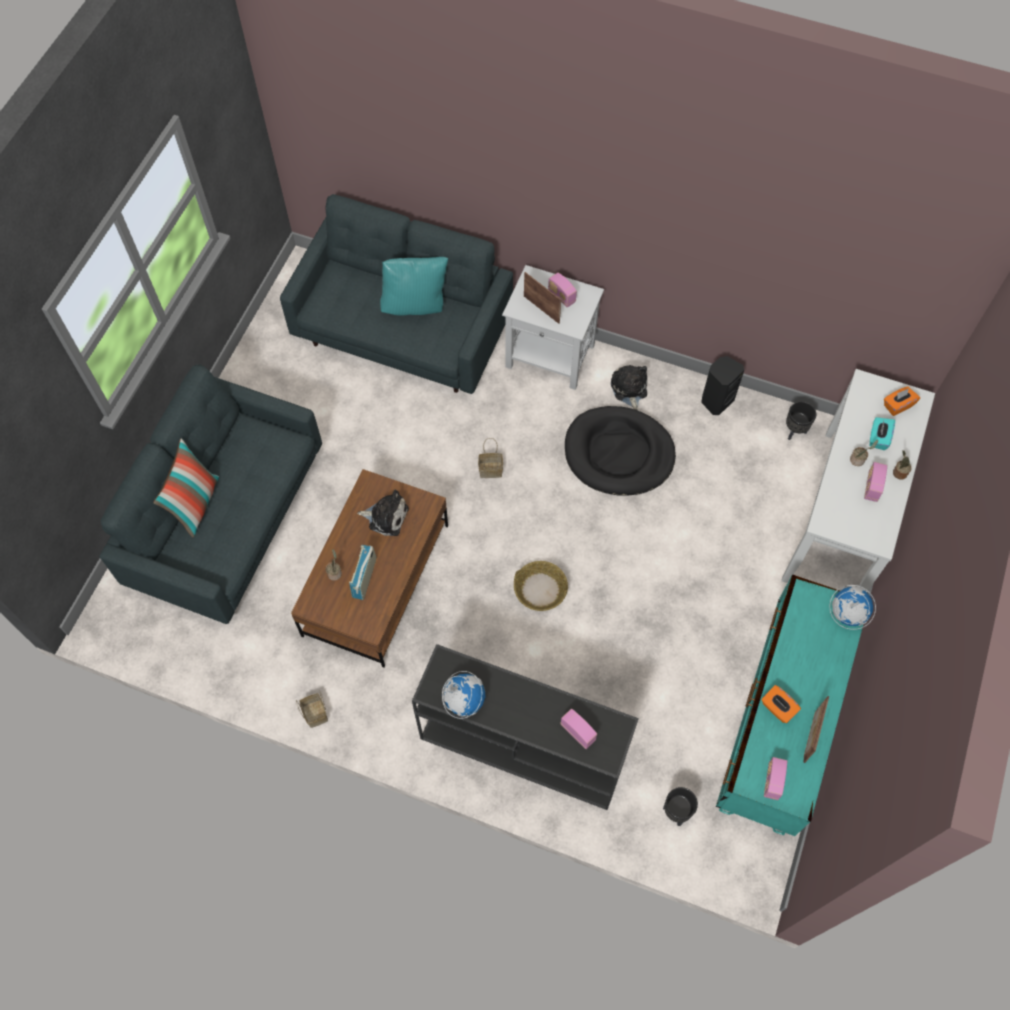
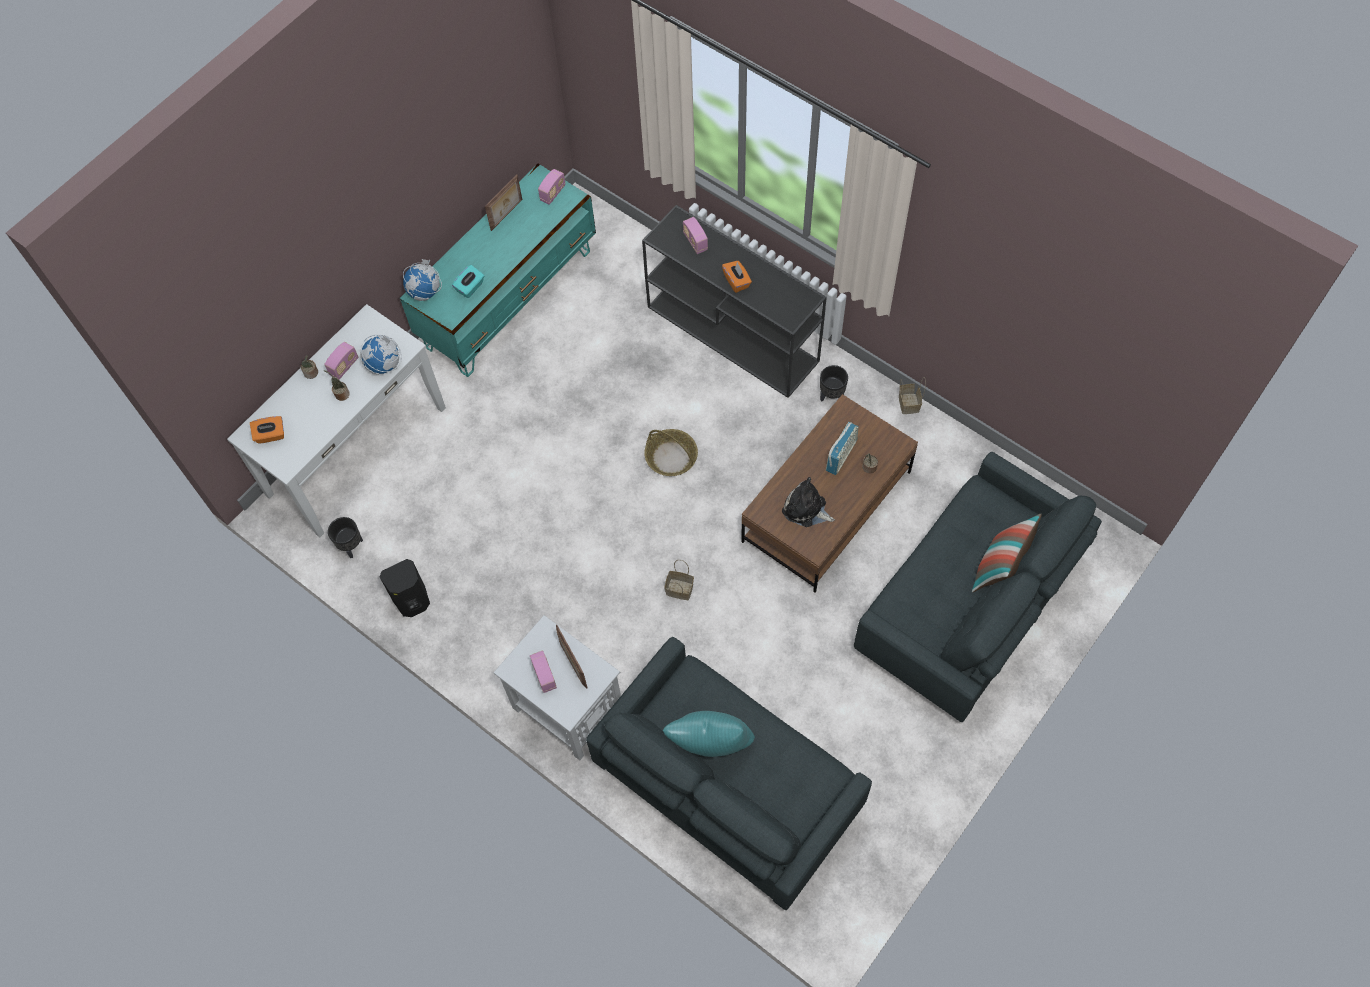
camera: 160 degrees left, 0 degrees up
(464, 701) = (782, 285): globe -> globe (384, 365)
(618, 454) = (541, 571): black dog bed -> none
(629, 389) = (498, 641): plush toy -> none
(676, 813) = (624, 258): black planter -> black planter (831, 396)
(777, 708) = (522, 239): orange tissue box -> orange tissue box (736, 281)
(878, 438) = (309, 409): turquoise tissue box -> turquoise tissue box (470, 287)

